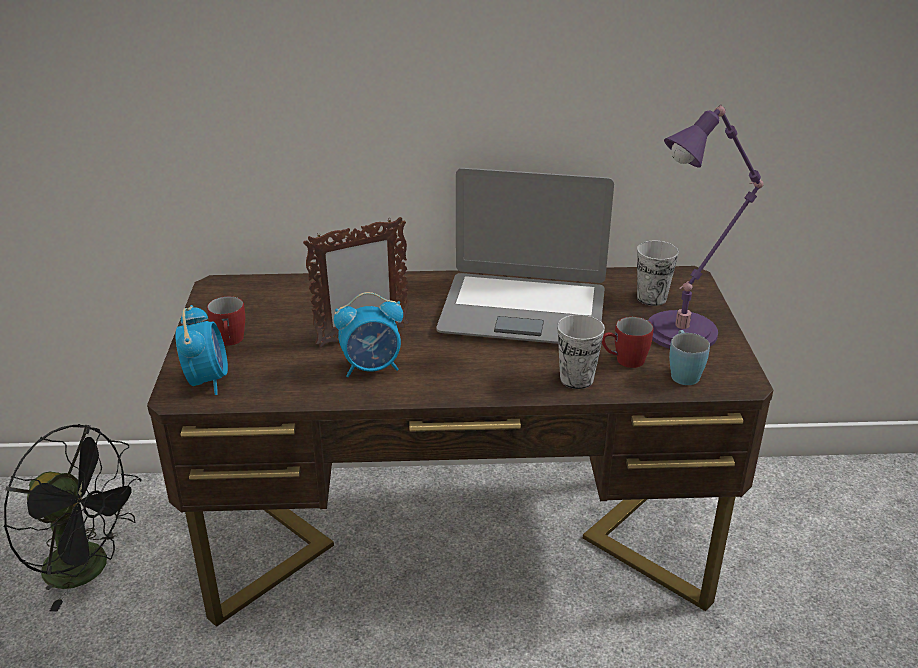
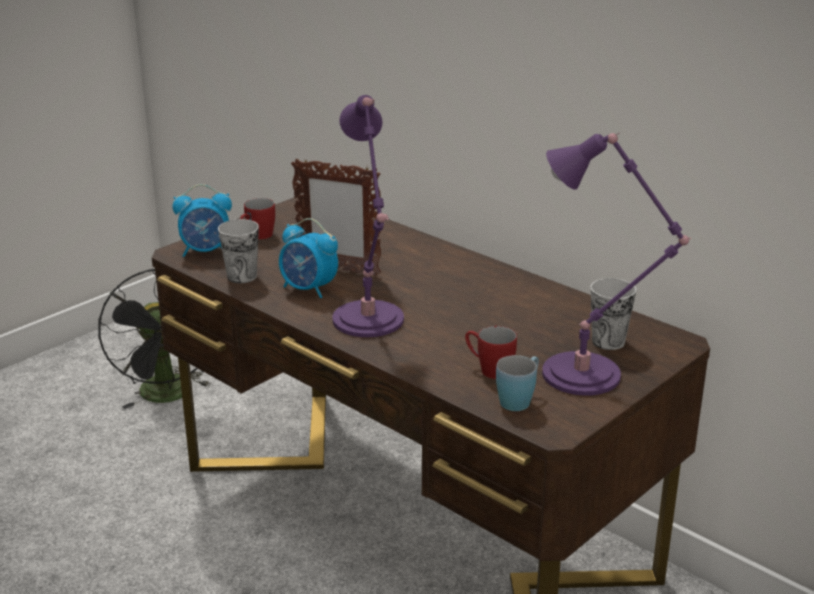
camera: 45 degrees right, 5 degrees down
(207, 380) = (206, 251): alarm clock -> alarm clock turned 45 degrees clockwise
(474, 371) = (368, 323): none -> purple table lamp
(523, 310) = (482, 303): laptop -> none
(576, 379) = (428, 362): cup -> cup (242, 276)

